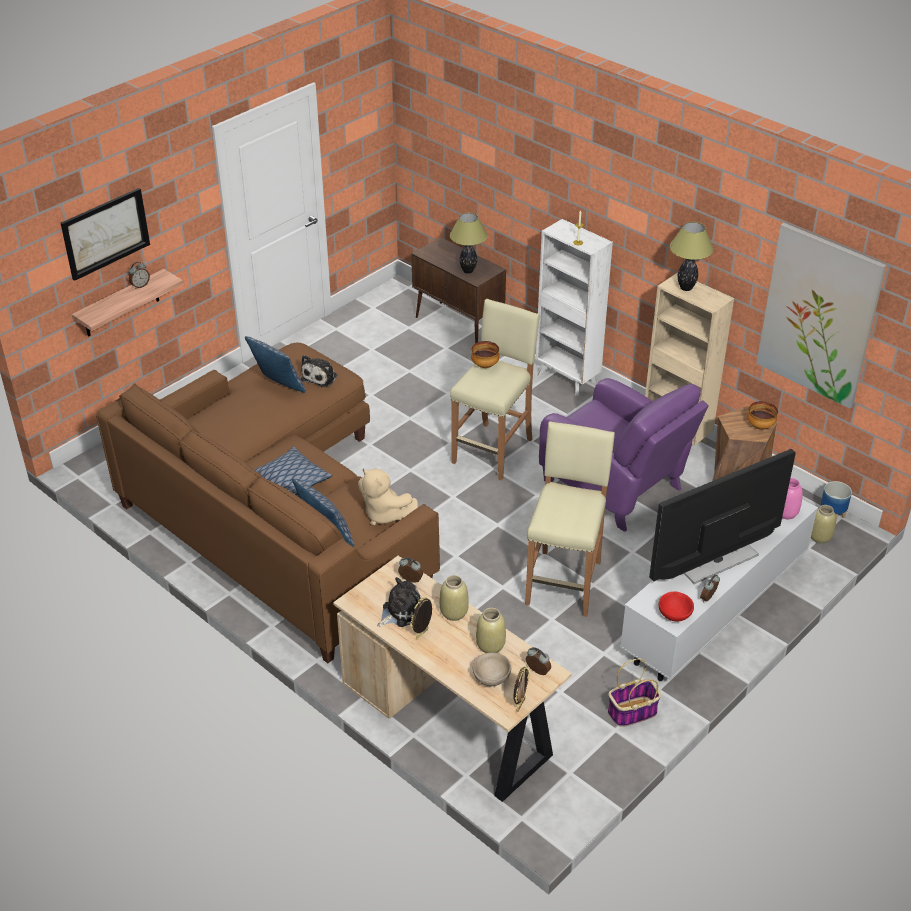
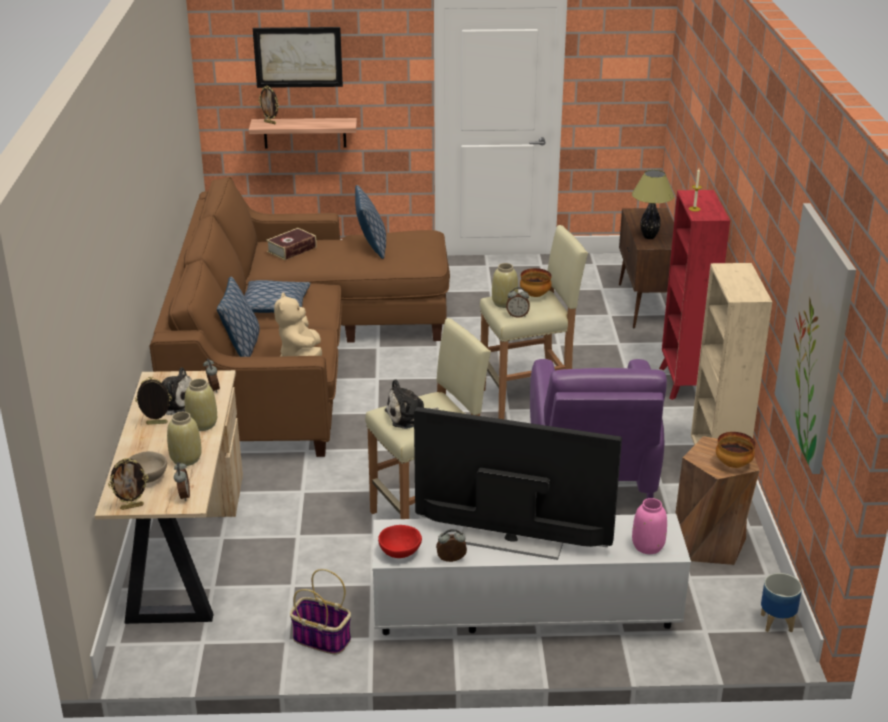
camera: 45 degrees right, 10 degrees down
(97, 310) = (270, 122): none -> picture frame
(140, 285) = (322, 121): alarm clock -> alarm clock (517, 315)
(220, 423) = (292, 249): none -> book
(320, 377) = (411, 255): plush toy -> plush toy (409, 416)
(567, 379) = (683, 383): white bookcase -> red bookcase
(686, 288) = (736, 276): table lamp -> none
(819, 537) = (733, 630): beige vase -> beige vase (504, 303)

